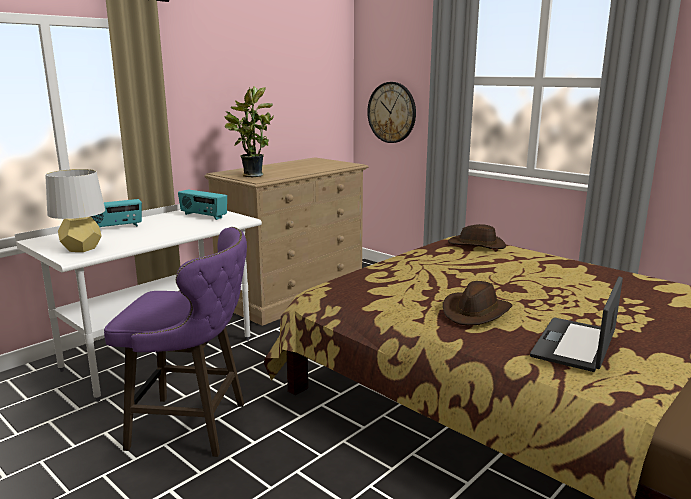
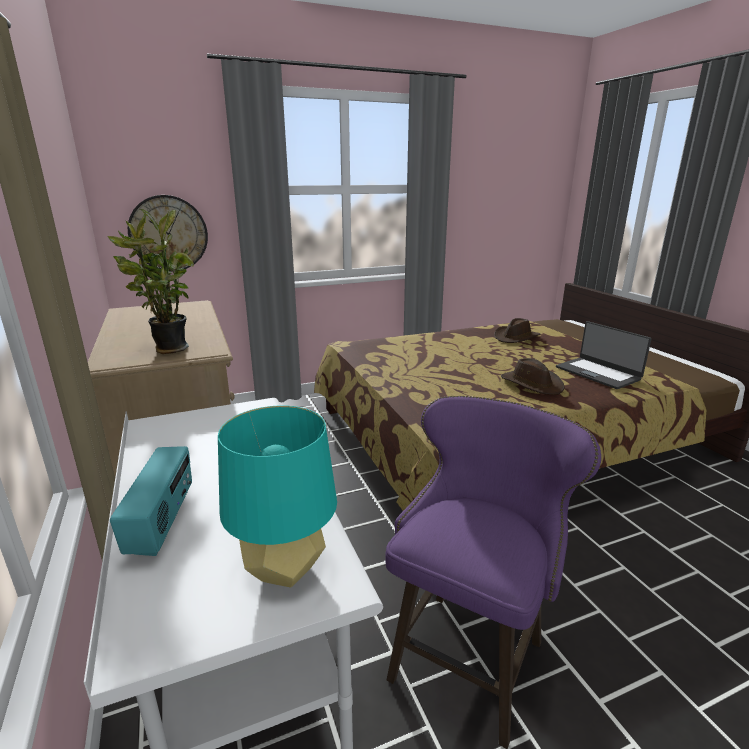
camera: 65 degrees left, 5 degrees up
(82, 249) = (285, 569): grey table lamp -> turquoise table lamp
(203, 216) = (202, 430): radio -> none
(477, 245) = (375, 346): brown hat -> brown hat (516, 337)

